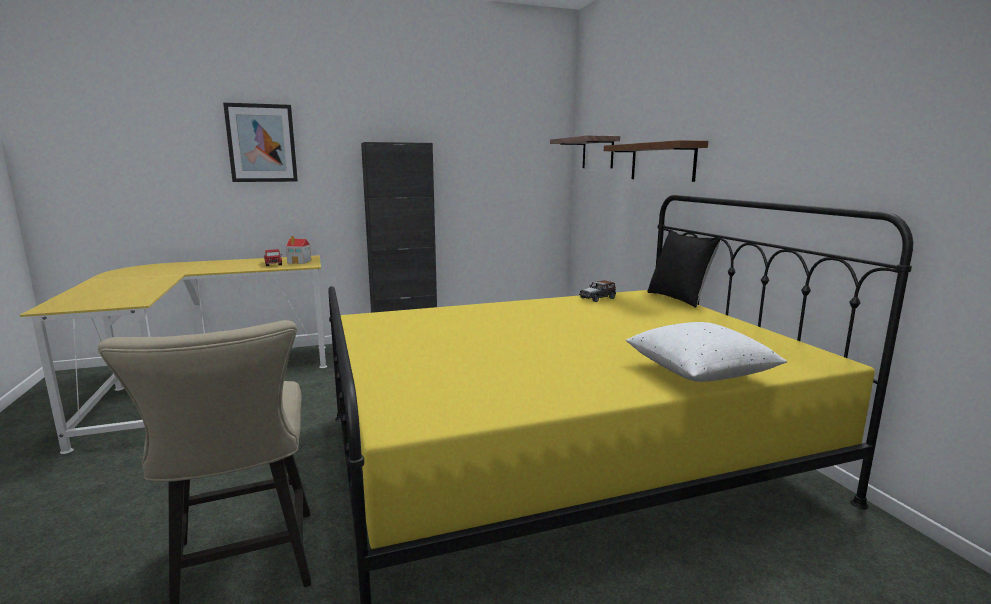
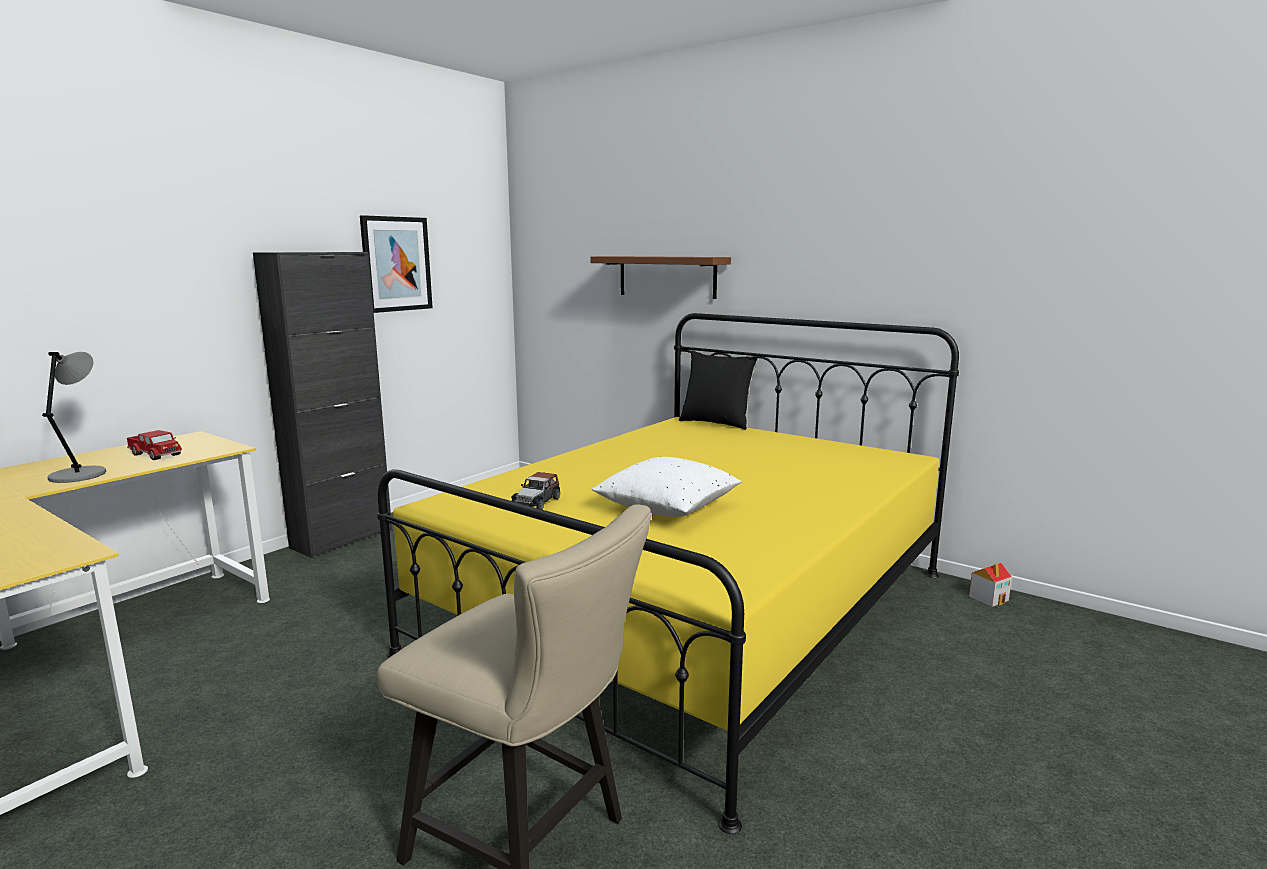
camera: 35 degrees left, 0 degrees up
(224, 268) = (80, 474): none -> grey table lamp
(262, 143) = (86, 255): picture -> picture (396, 264)
(299, 262) = (198, 446): toy house -> toy house (989, 598)
(597, 153) = (558, 262): shelf -> none
(597, 298) = (646, 434): toy car -> toy car (536, 502)
(699, 373) = (850, 487): white pillow -> white pillow (667, 508)

